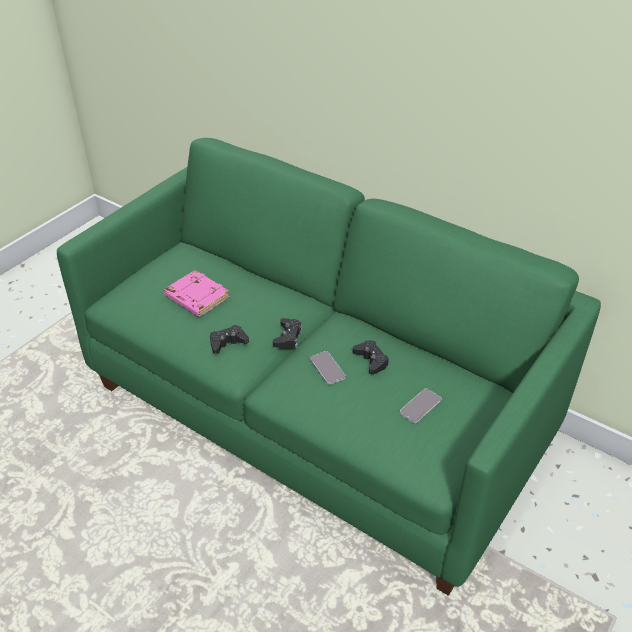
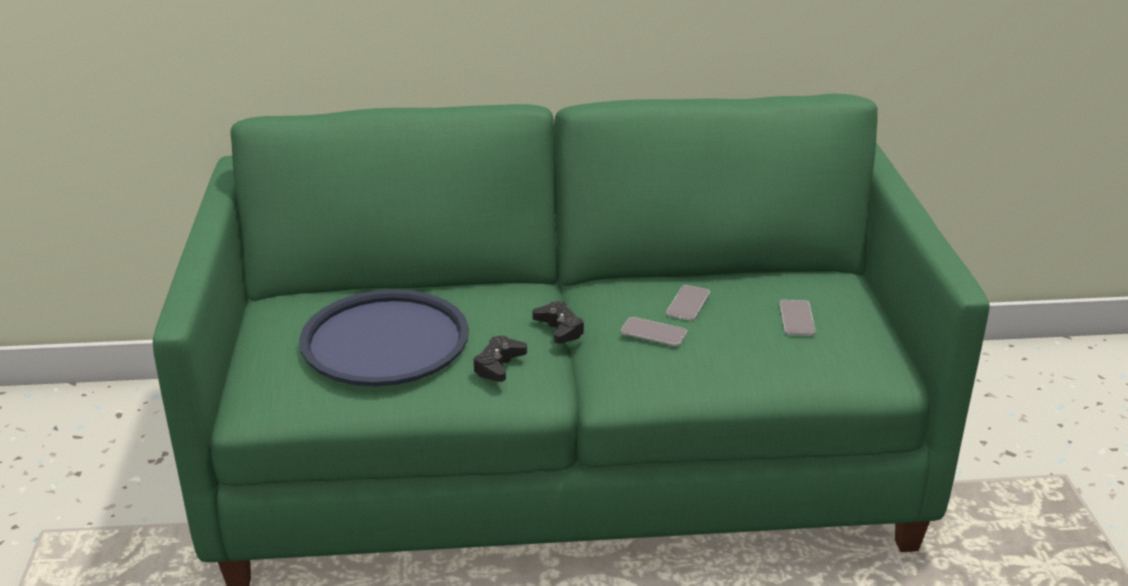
camera: 40 degrees left, 10 degrees down
(196, 297) = (385, 340): pink book -> blue tray
(371, 360) = (688, 304): black game controller -> phone

